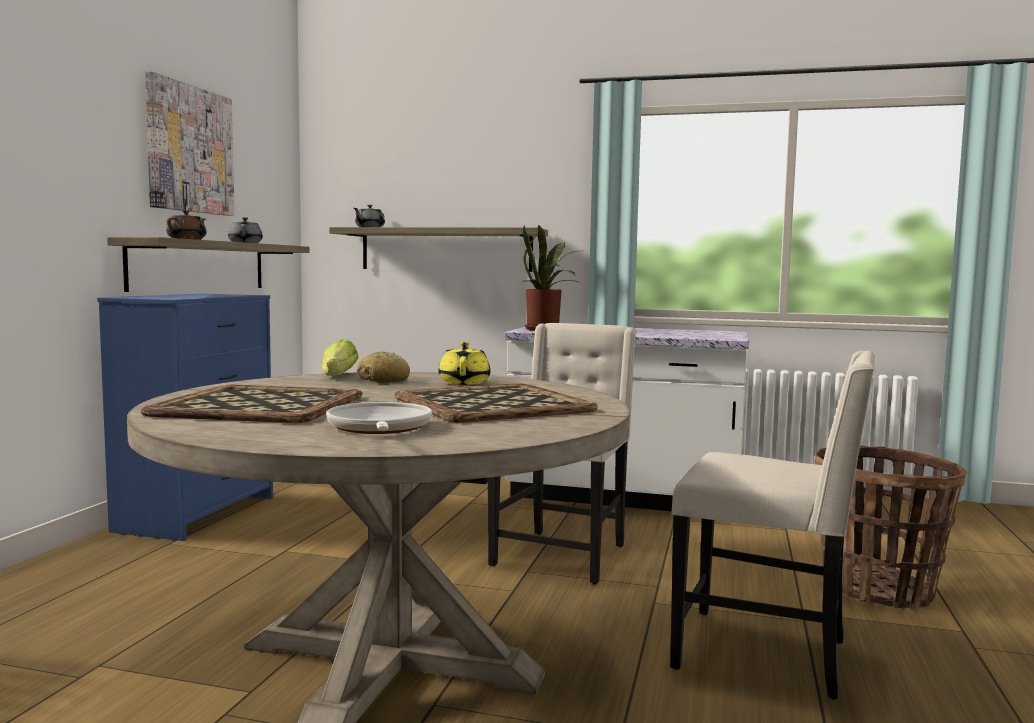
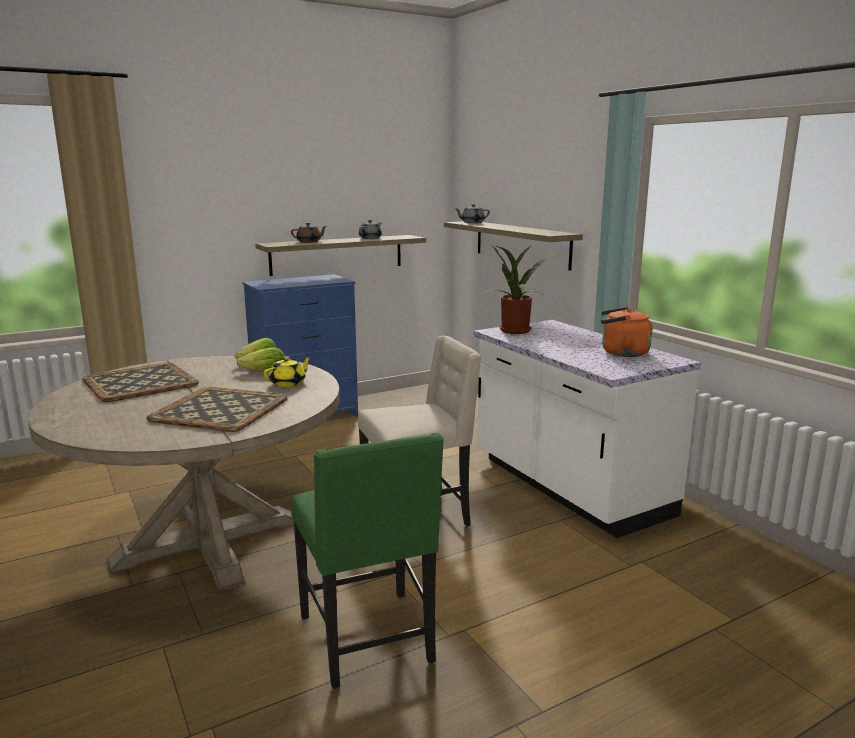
camera: 45 degrees right, 10 degrees up
(190, 149) = (328, 176): picture -> none
(379, 429) = (109, 416): frying pan -> none
(384, 380) = (261, 371): bread -> lettuce
(682, 332) = (621, 353): none -> orange kettle
(765, 654) = (369, 640): beige chair -> green chair
(878, 590) = (566, 647): basket -> none

